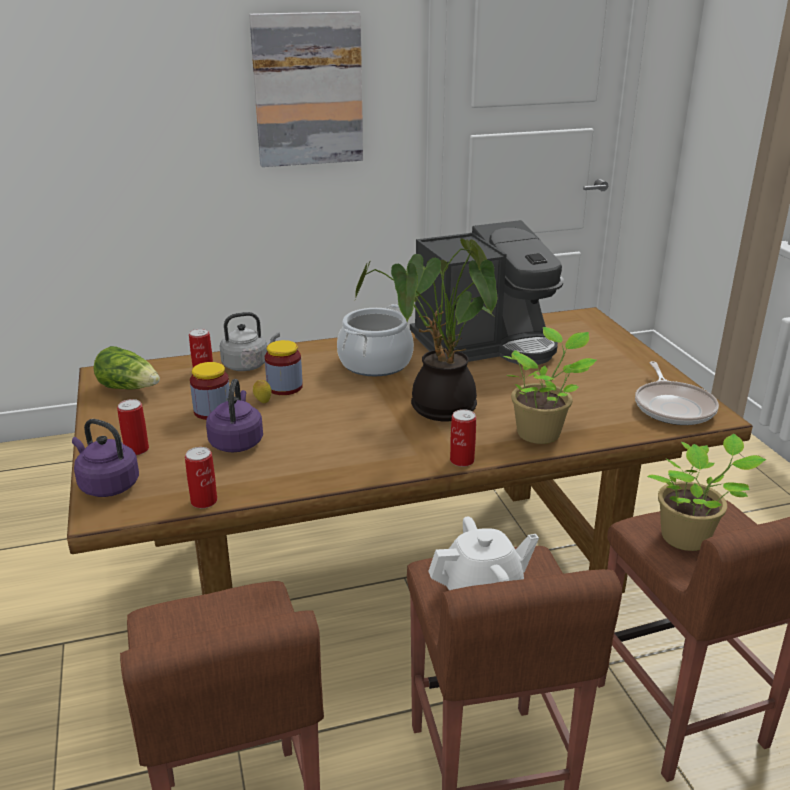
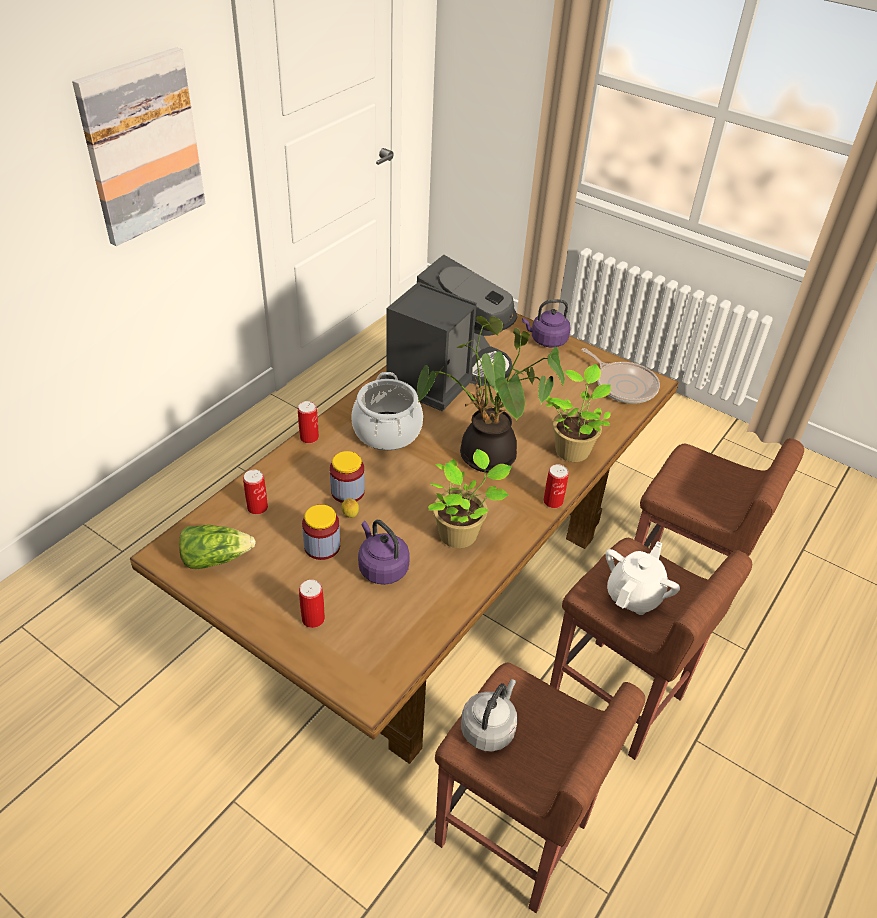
camera: 40 degrees left, 15 degrees up
(107, 485) = (338, 666): purple kettle -> purple kettle (546, 340)
(204, 501) = (430, 637): can -> can (309, 437)
(248, 365) = (286, 481): grey kettle -> grey kettle (489, 728)
(689, 538) = (696, 487): potted plant -> potted plant (461, 534)

